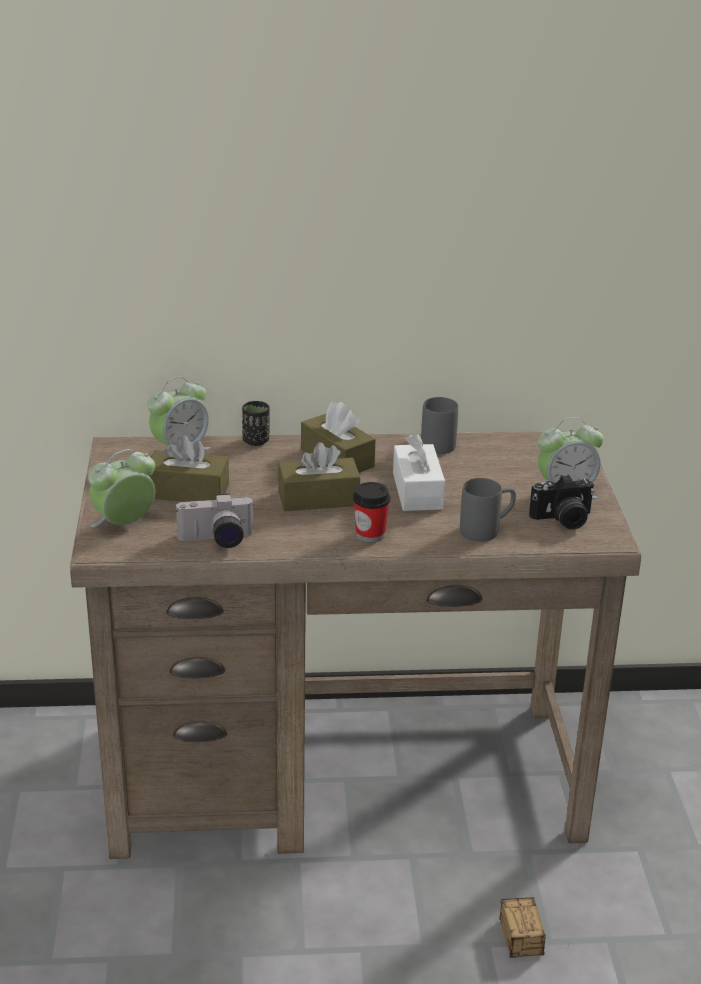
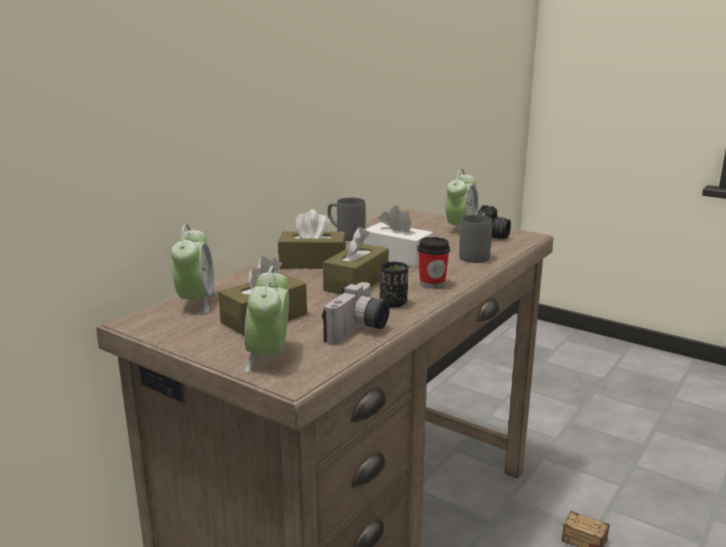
camera: 50 degrees left, 10 degrees down
(256, 441) = (238, 276): black cup -> black cup (393, 303)

